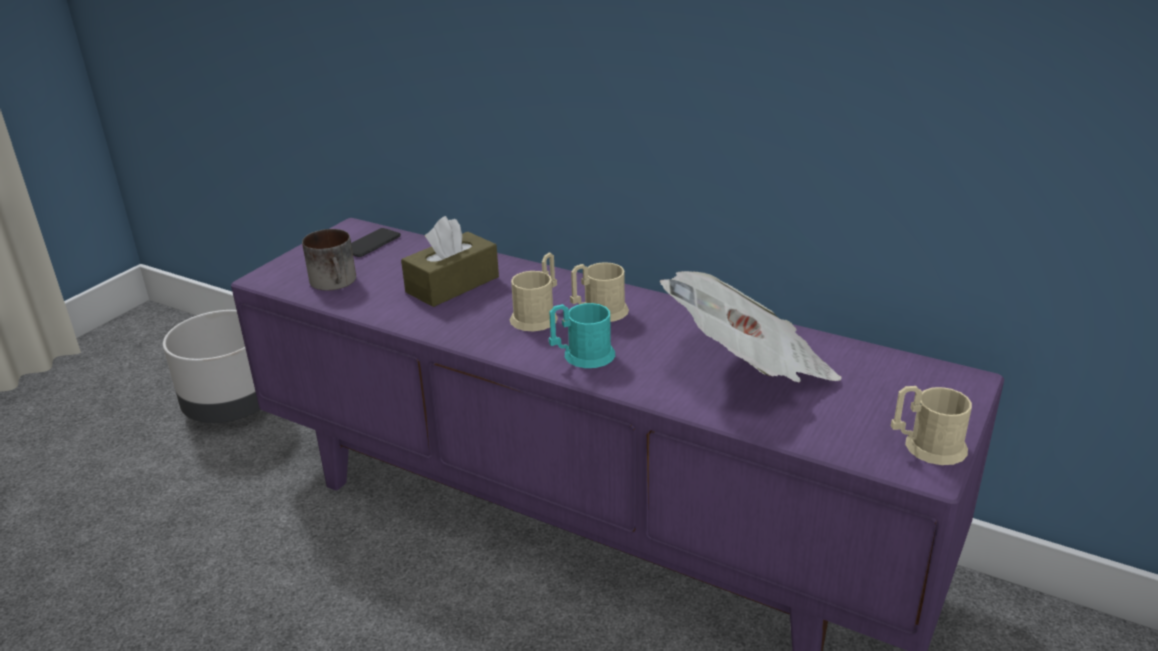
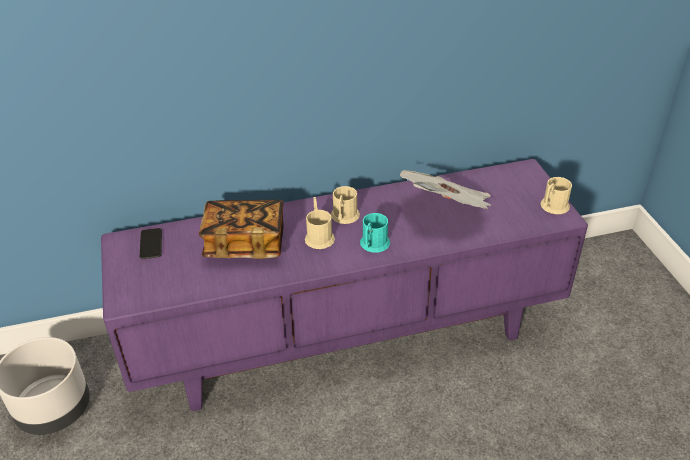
camera: 45 degrees left, 10 degrees up
(336, 282) = (174, 279): mug -> none
(452, 284) = (245, 243): brown tissue box -> book

